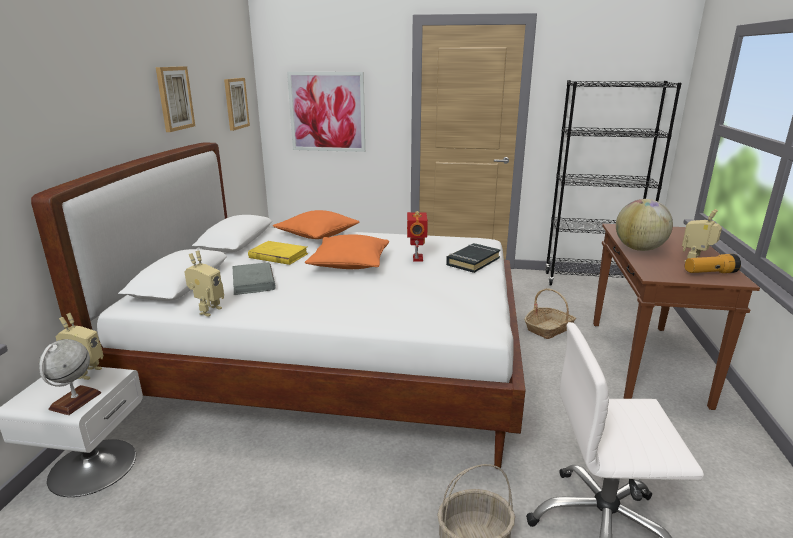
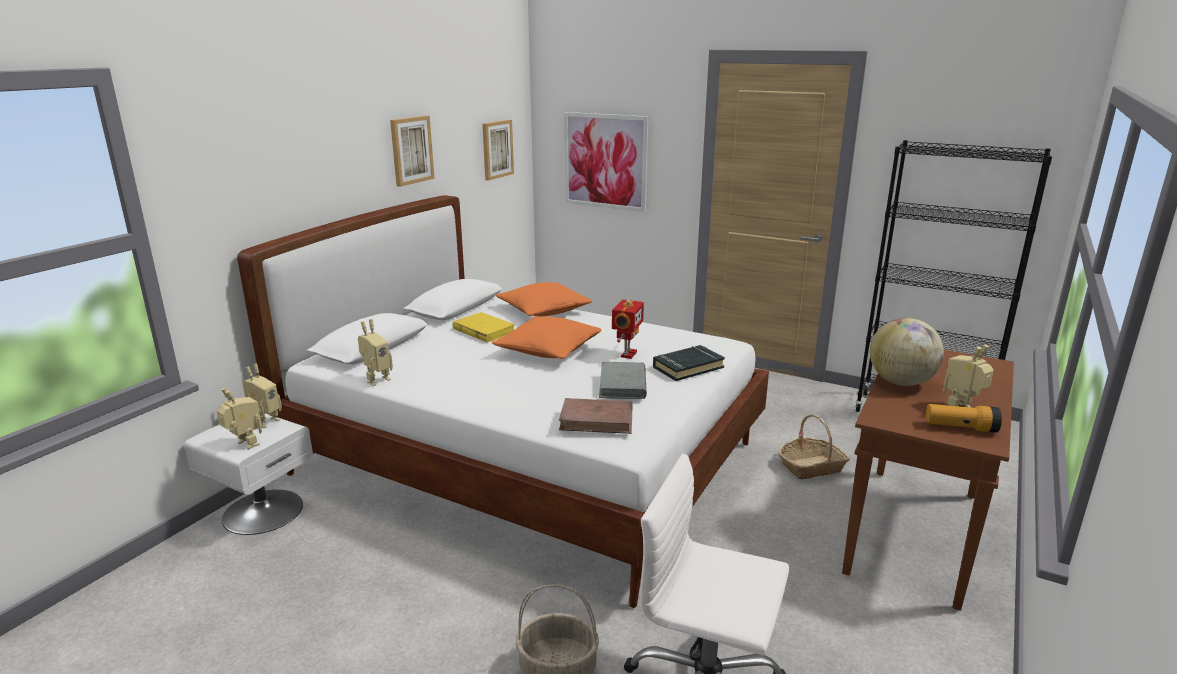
camera: 20 degrees right, 0 degrees up
(75, 401) = (244, 445): globe -> toy robot
(253, 282) = (438, 356): grey book -> grey book (622, 384)
(444, 311) = (597, 420): none -> brown book

